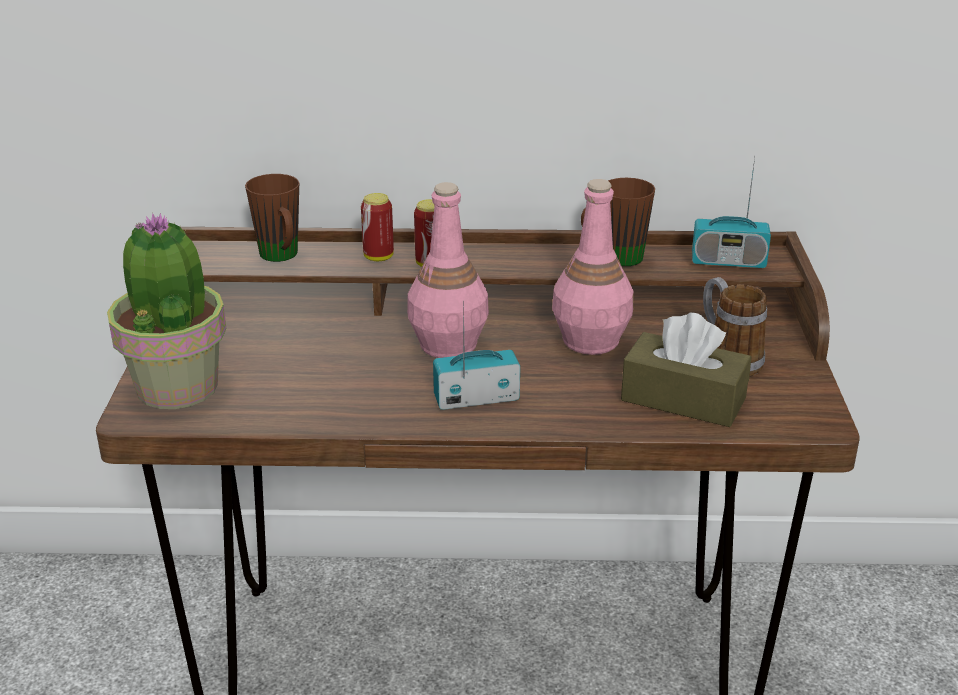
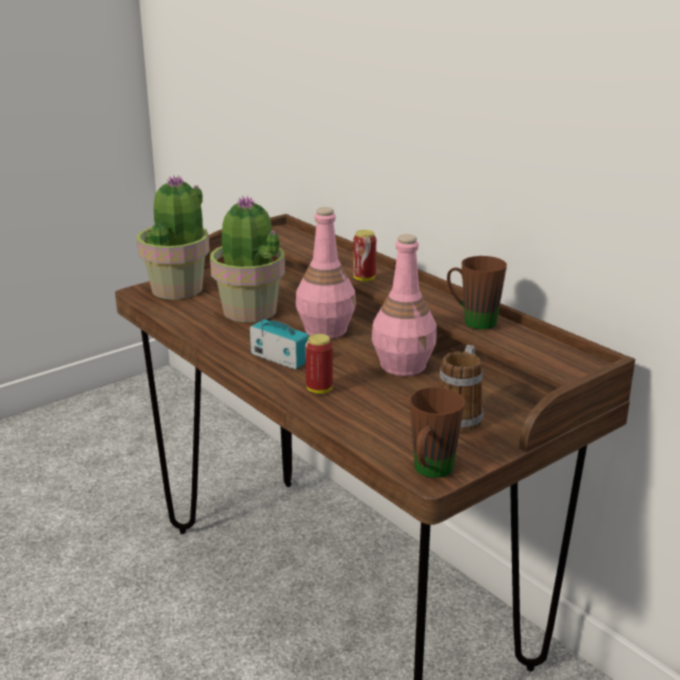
camera: 50 degrees right, 5 degrees down
(282, 258) = (304, 247): brown mug -> brown mug (429, 473)
(327, 367) = (250, 312): none -> potted plant
(378, 257) = (348, 265): can -> can (319, 390)
(683, 399) = (381, 418): brown tissue box -> none
(728, 262) = (544, 354): radio -> none

